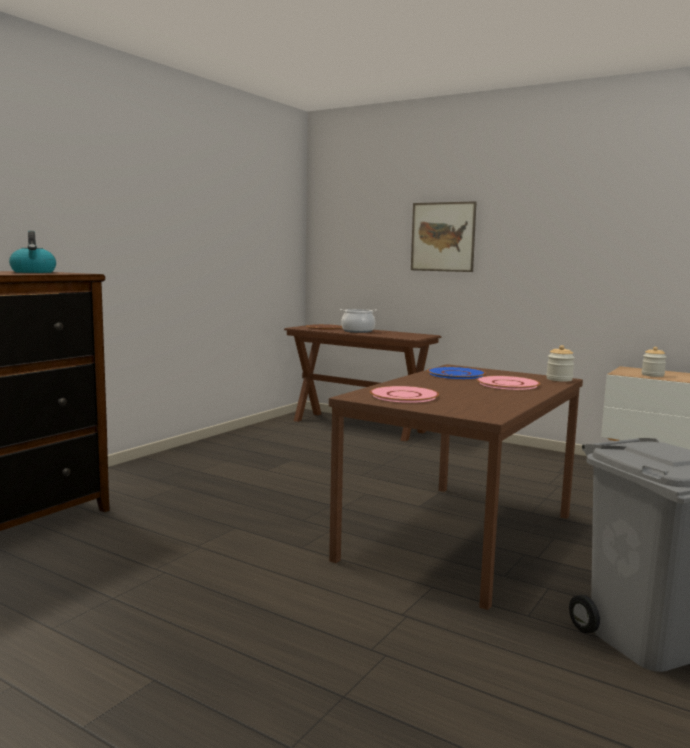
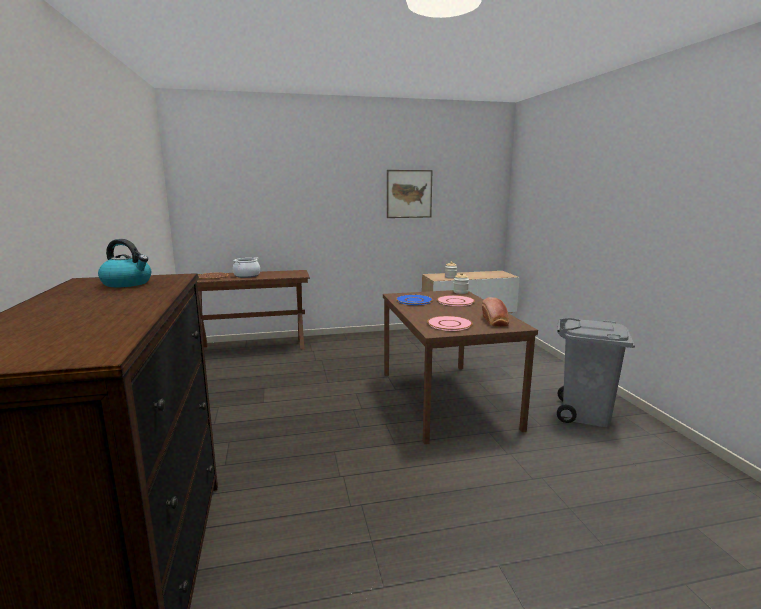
camera: 45 degrees left, 5 degrees up
(443, 237) = (299, 199): picture -> picture (409, 194)
(473, 406) = (495, 322): none -> bread

